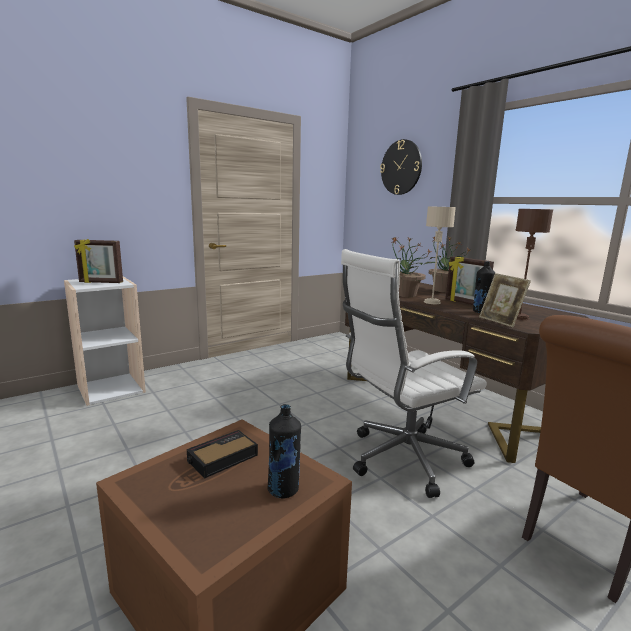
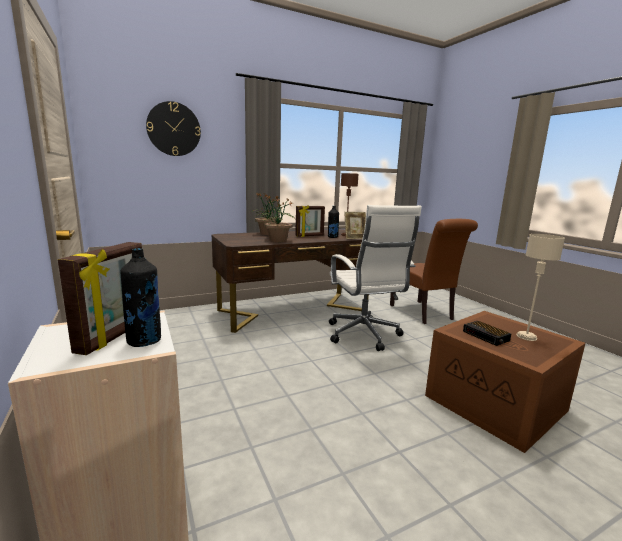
camera: 80 degrees left, 0 degrees up
(284, 490) = (503, 323): black bottle -> black bottle (145, 341)
(432, 302) = (305, 239): beige table lamp -> beige table lamp (526, 336)

